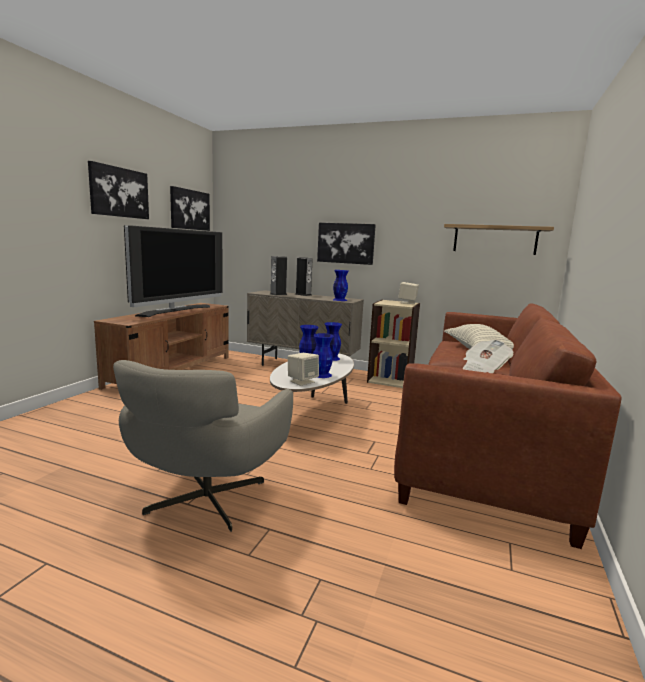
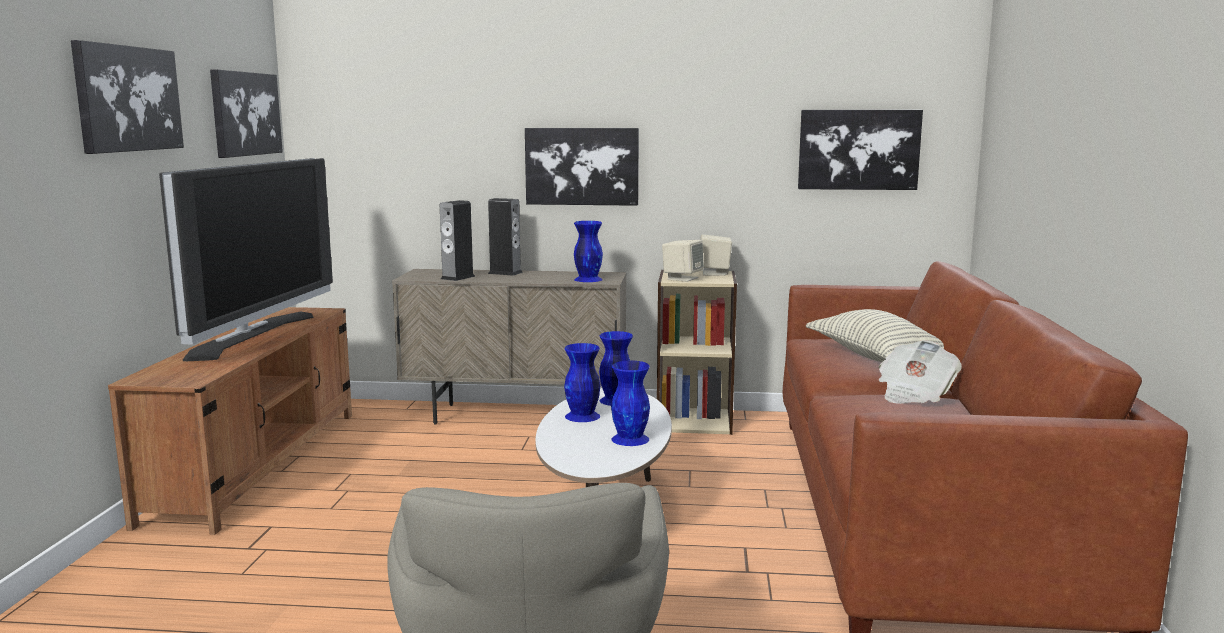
camera: 15 degrees left, 0 degrees up
(302, 381) = (609, 459): beige speaker -> beige speaker (682, 278)
(494, 239) = (858, 149): shelf -> picture

